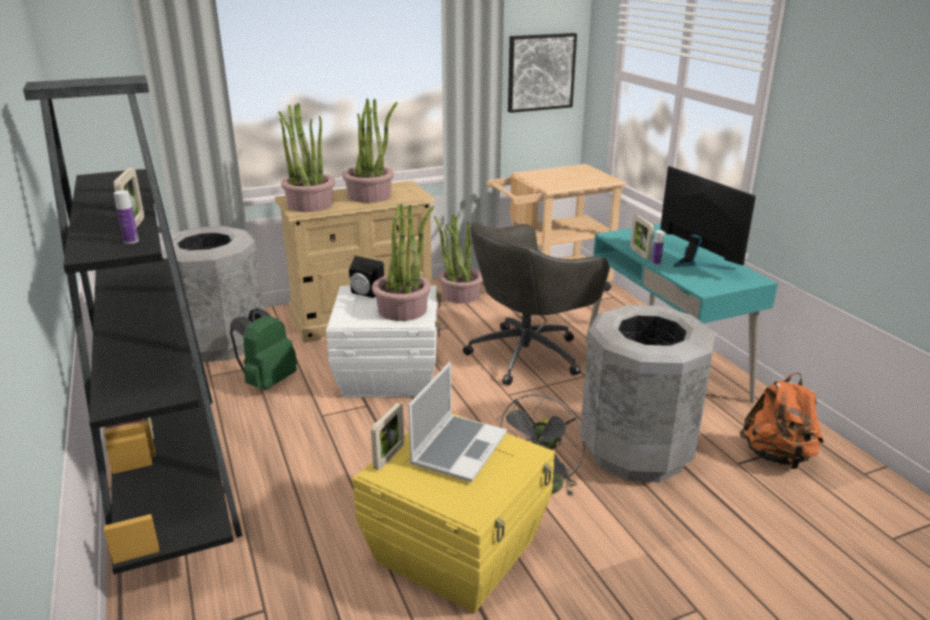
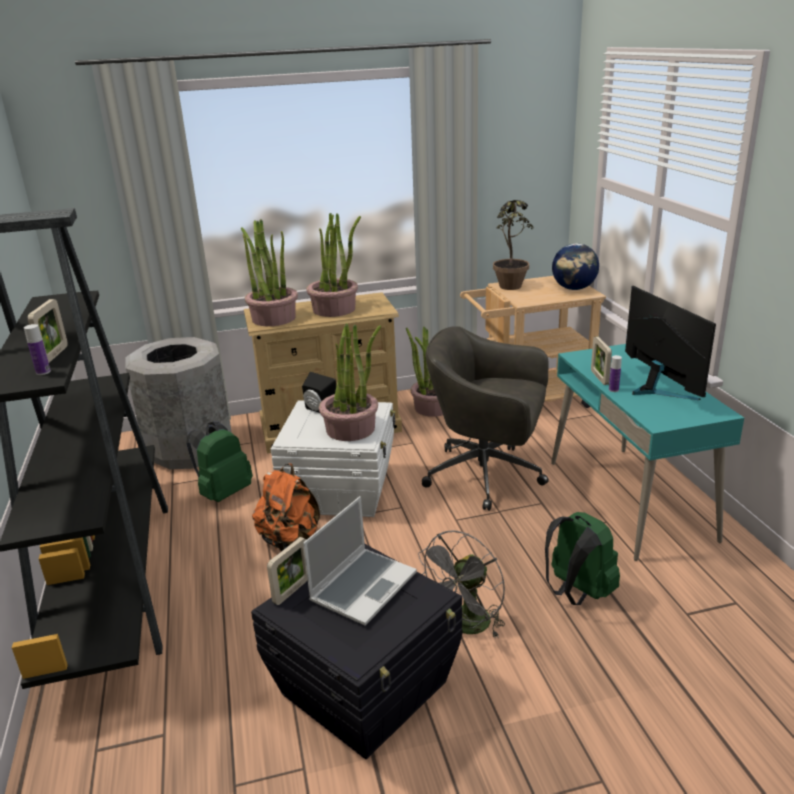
camera: 10 degrees right, 0 degrees up
(458, 549) = (366, 687): yellow storage box -> black storage box
(528, 354) = (487, 476): grey office chair -> grey office chair turned 45 degrees clockwise
(535, 177) = (510, 289): none -> potted plant
(540, 72) = (521, 179): picture -> none
(595, 176) = (574, 289): none -> globe
(636, 452) = (577, 592): grey trash can -> green backpack
(777, 456) = (734, 608): orange backpack -> orange backpack (289, 540)

